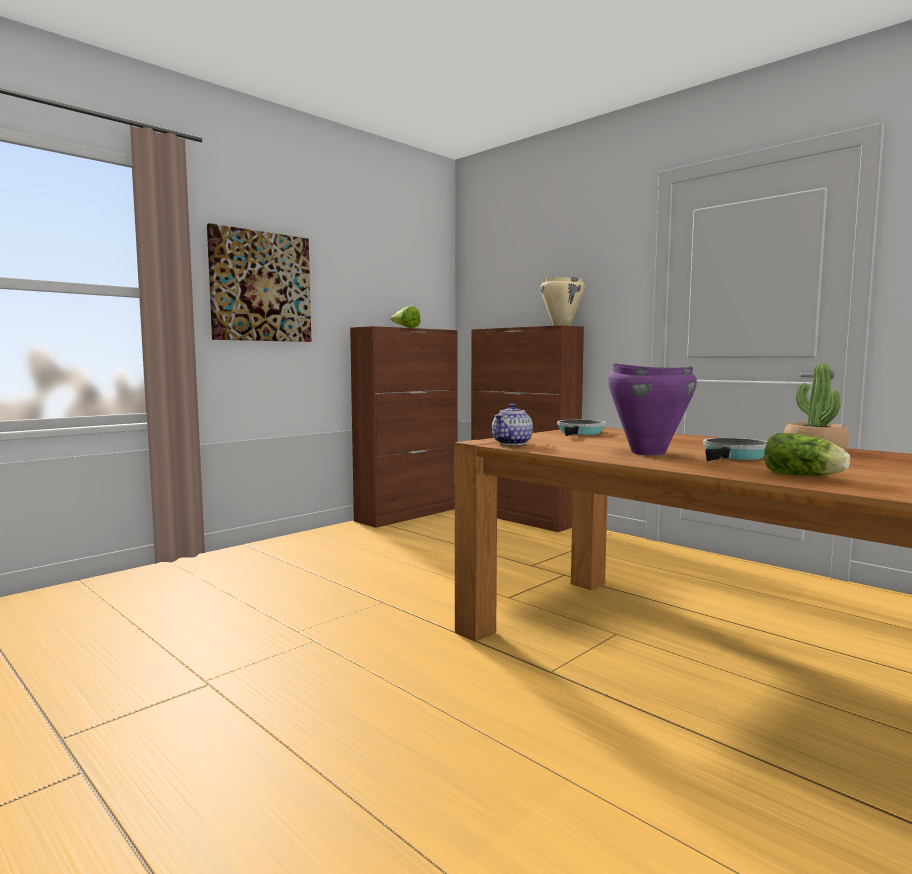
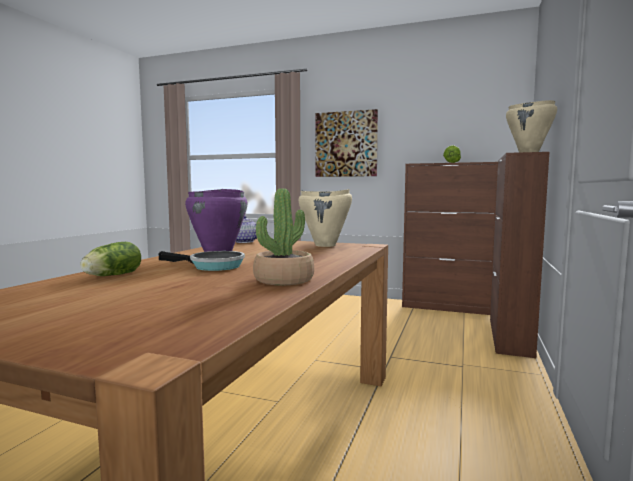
camera: 65 degrees right, 0 degrees up
(580, 433) = (325, 245): frying pan -> beige cooking pot

